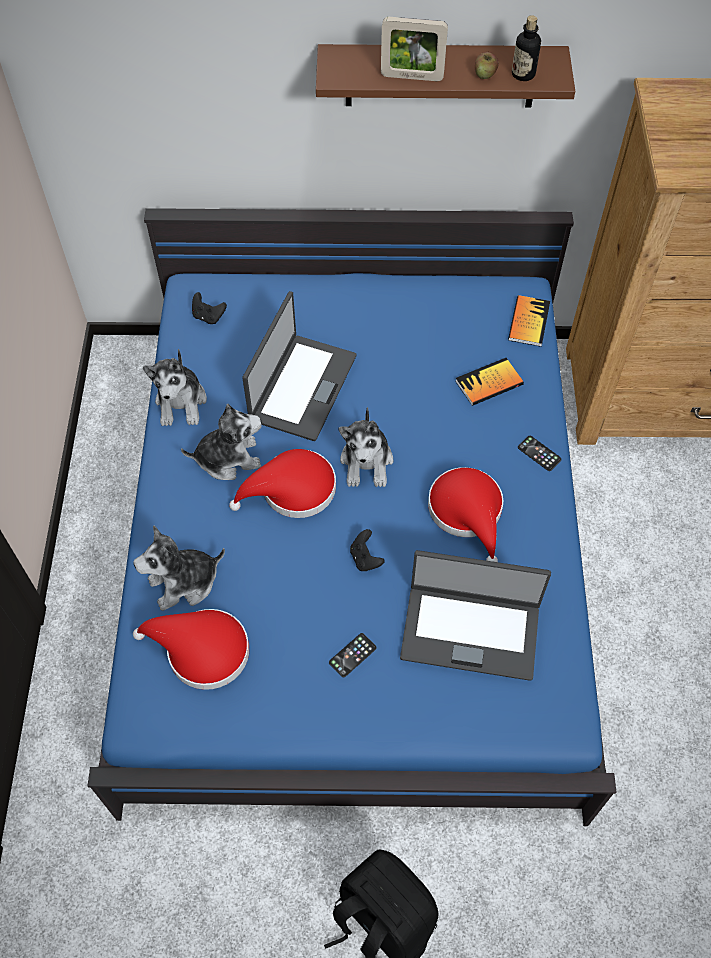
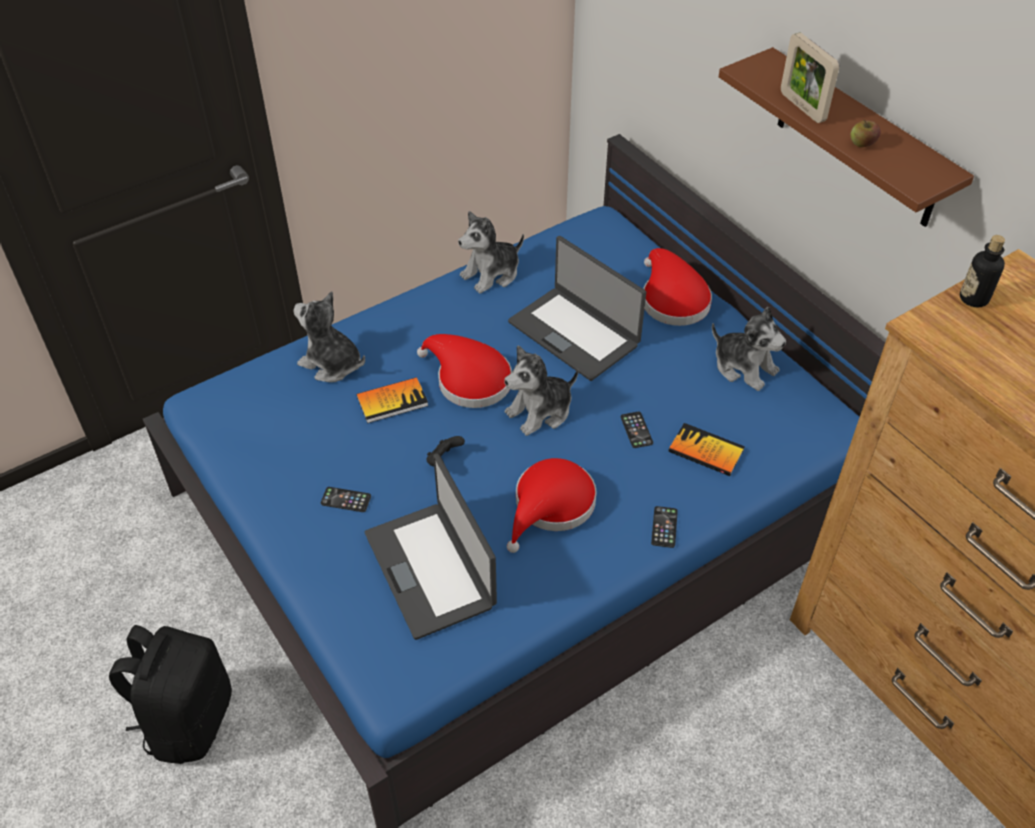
camera: 55 degrees right, 10 degrees down
(201, 651) = (279, 404): red hat -> red hat (672, 299)
(208, 316) = (587, 244): black game controller -> none
(228, 458) = (465, 327): plush toy -> plush toy (744, 367)
(301, 387) = (575, 333): laptop -> laptop turned 60 degrees clockwise
(435, 412) = (636, 430): none -> phone
(523, 74) = (895, 164): bottle -> bottle (973, 298)
(528, 322) = (807, 445): book -> book (392, 401)

